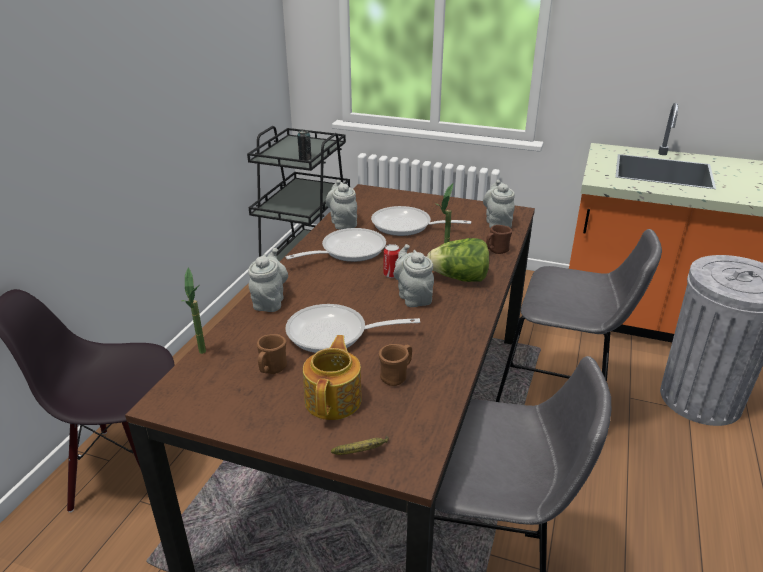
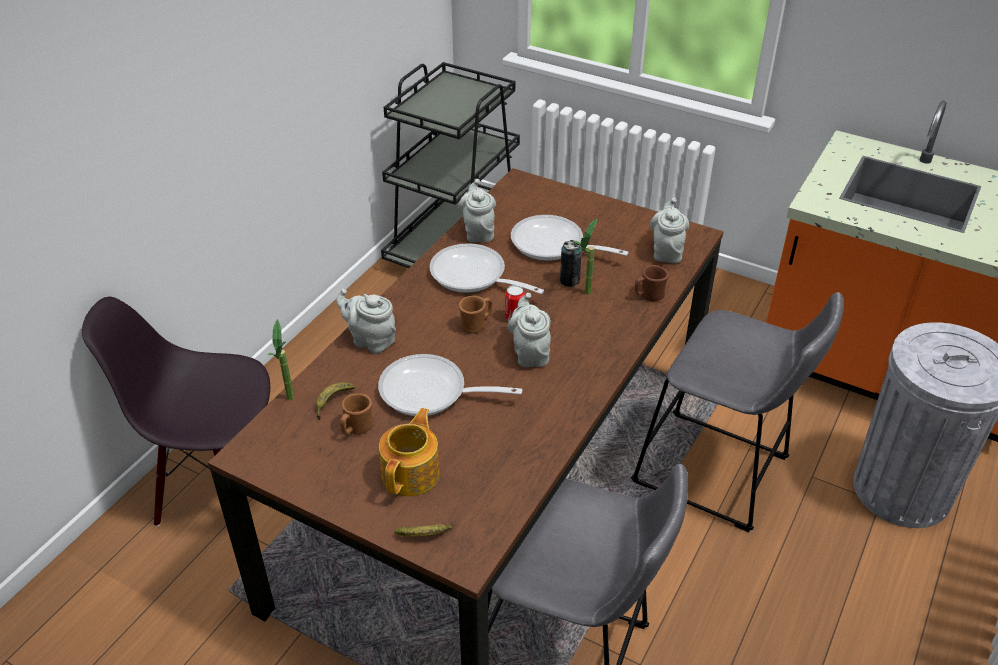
camera: 10 degrees right, 10 degrees up
(244, 351) = (332, 402): none -> banana
(269, 301) = (370, 340): grey teapot -> grey teapot turned 75 degrees counterclockwise
(305, 159) = (456, 118): can -> can (569, 281)
(348, 251) = (473, 276): frying pan -> frying pan turned 120 degrees counterclockwise
(396, 376) = (482, 454): brown mug -> brown mug (476, 325)
(459, 278) = (590, 332): lettuce -> none

